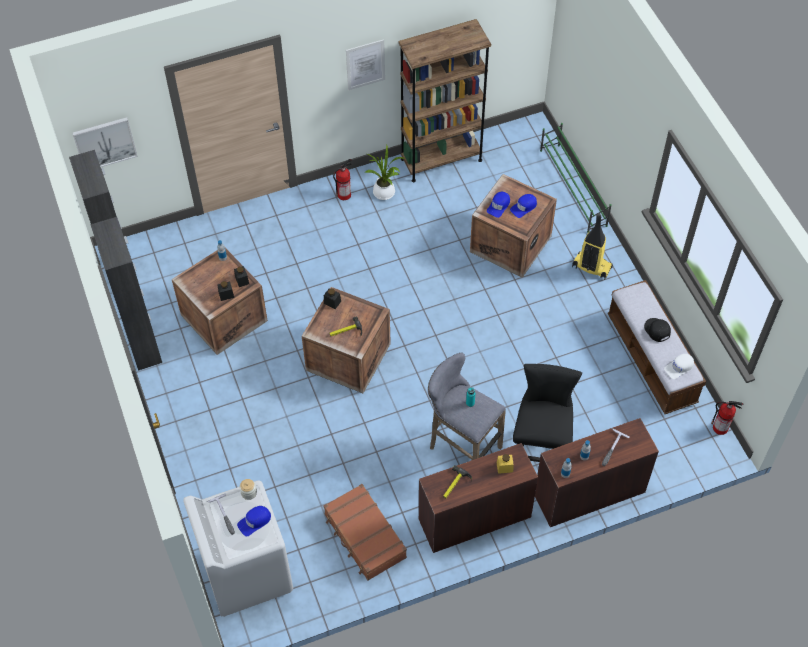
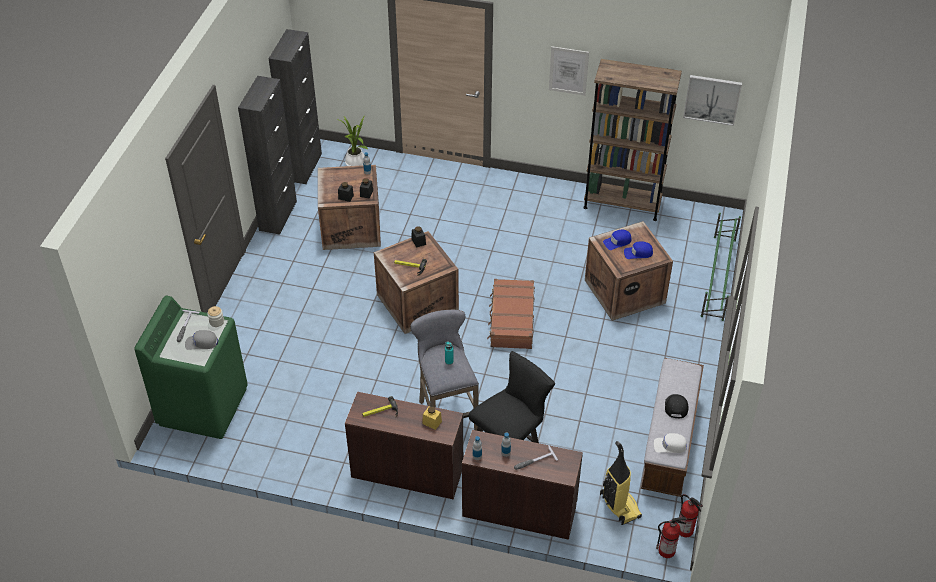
camera: 35 degrees right, 10 degrees down
(105, 143) = (328, 38): picture -> picture (712, 99)
(246, 572) = (203, 406): white washing machine -> green washing machine
(254, 521) = (201, 343): blue cap -> grey cap
(344, 194) = (520, 191): fire extinguisher -> fire extinguisher (667, 550)
(364, 537) = (310, 434): brown suitcase -> brown suitcase (511, 320)
(385, 193) = (554, 205): potted plant -> potted plant (355, 164)
(591, 267) = (679, 344): vacuum cleaner -> vacuum cleaner (619, 506)

